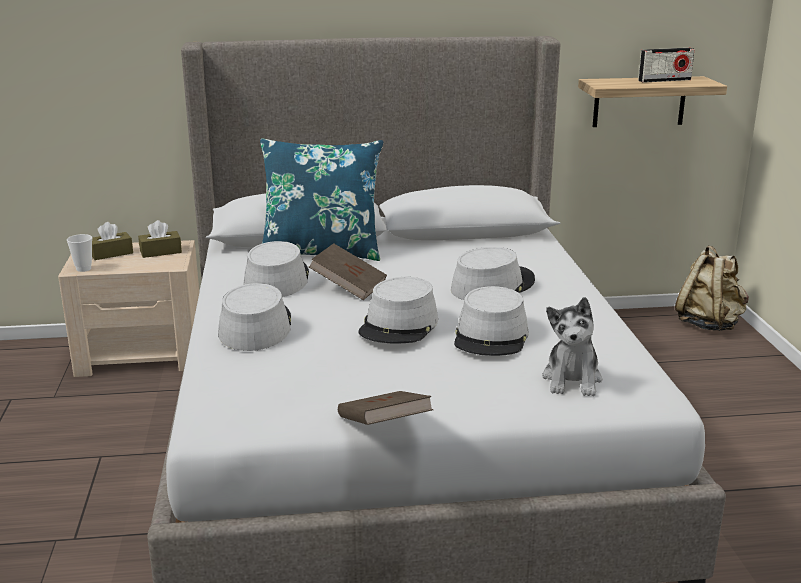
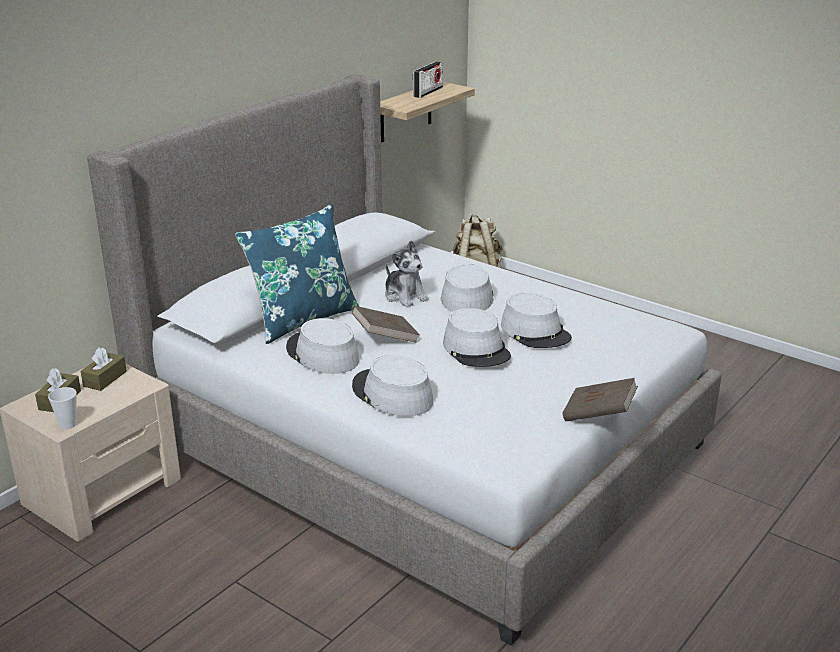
camera: 45 degrees left, 5 degrees up
(572, 379) = (622, 338): plush toy -> plush toy (405, 296)

